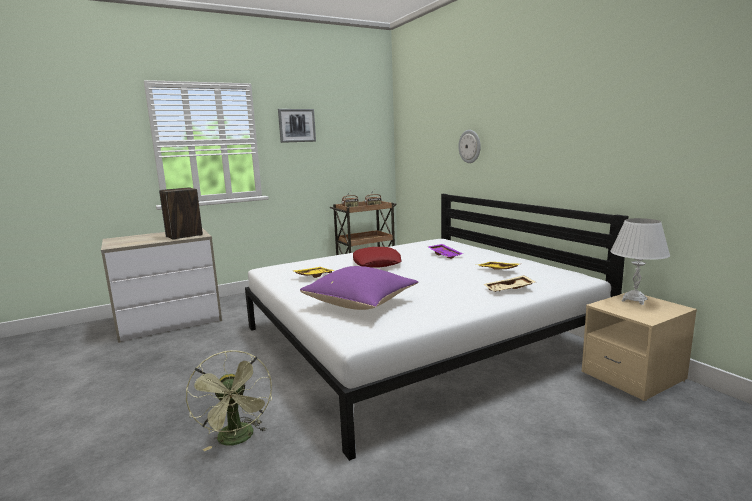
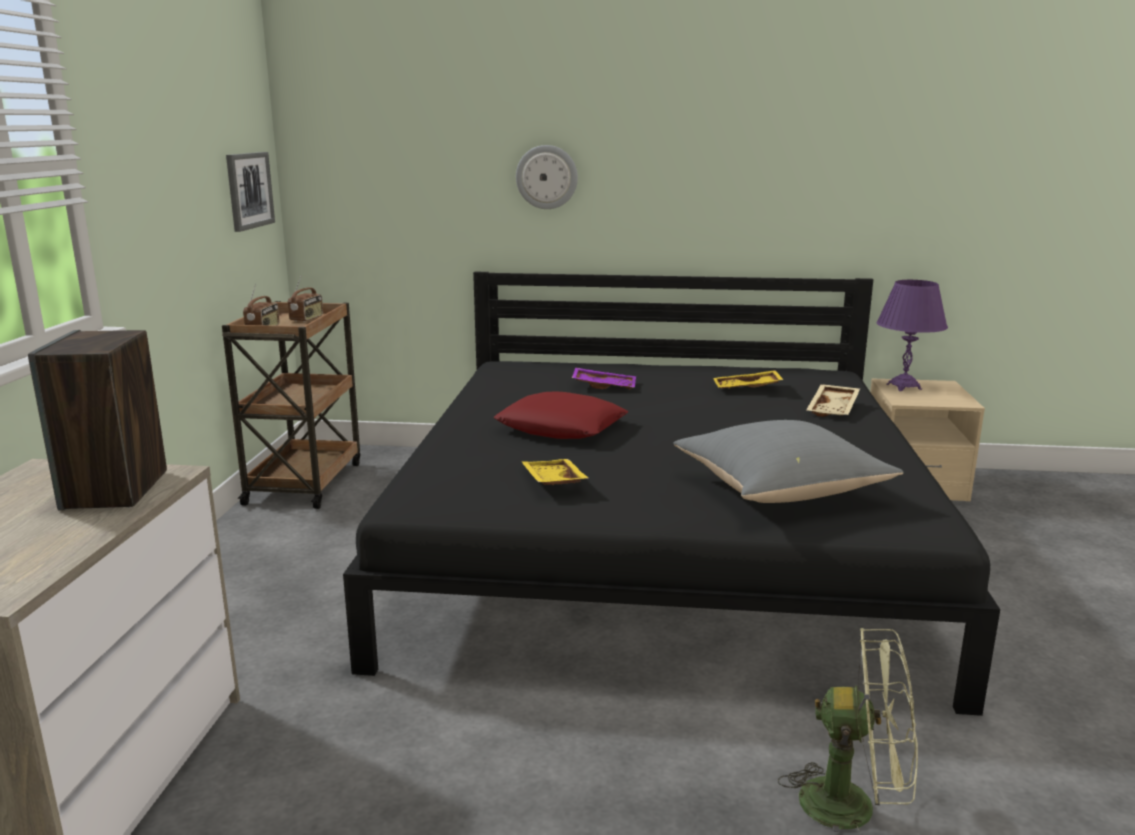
camera: 55 degrees left, 5 degrees up
(297, 125) = (141, 117): picture -> picture (249, 190)
(361, 304) = (780, 490): purple pillow -> grey pillow
(415, 339) = (661, 545): white bed -> black bed
(634, 300) = (904, 387): white table lamp -> purple table lamp

